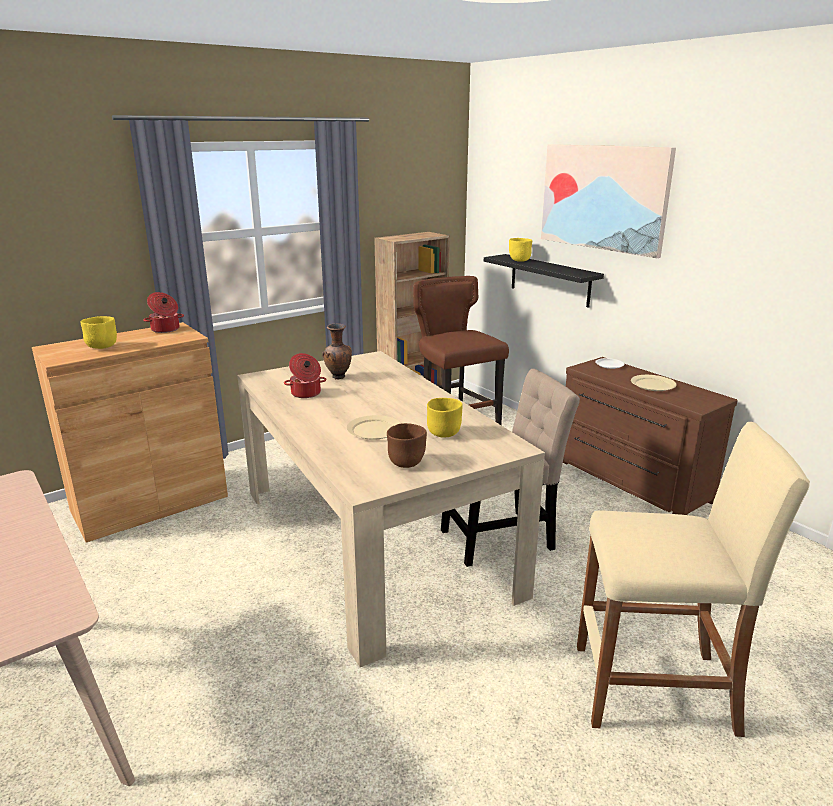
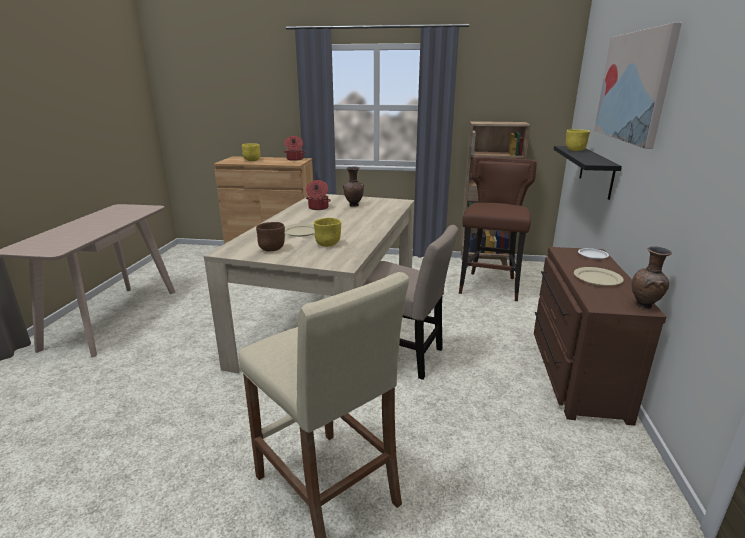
camera: 45 degrees right, 0 degrees up
(716, 396) = (645, 306): none -> brown vase

